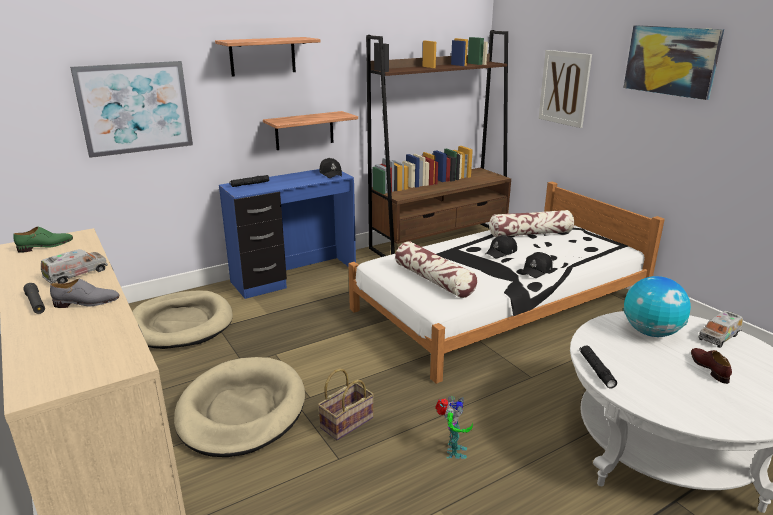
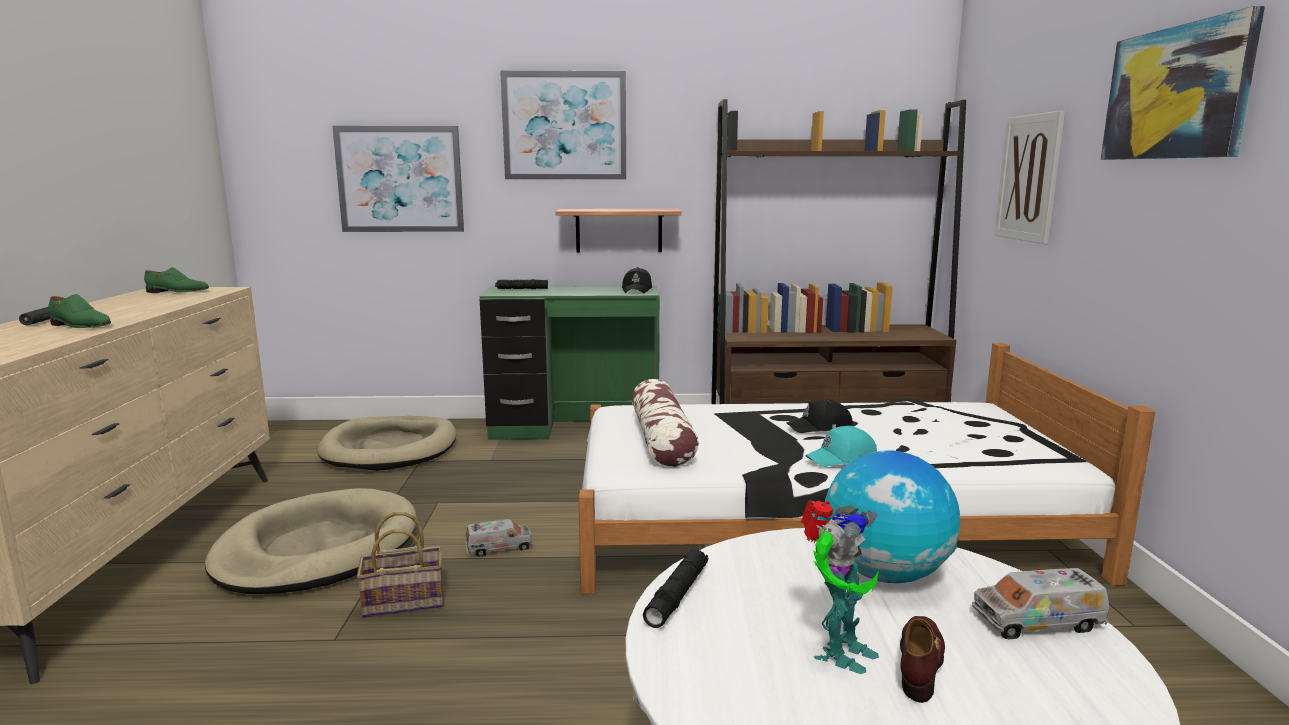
camera: 30 degrees right, 10 degrees down
(76, 274) = (137, 309): toy truck -> toy truck (499, 548)
(87, 303) = (80, 326): grey shoe -> green shoe
(262, 56) = (564, 126): shelf -> picture
(295, 277) = (575, 430): blue desk -> green desk
(453, 452) = (481, 690): toy robot -> toy robot (838, 652)
(530, 233) = (912, 416): pillow -> none
(537, 270) = (842, 458): black cap -> turquoise cap

